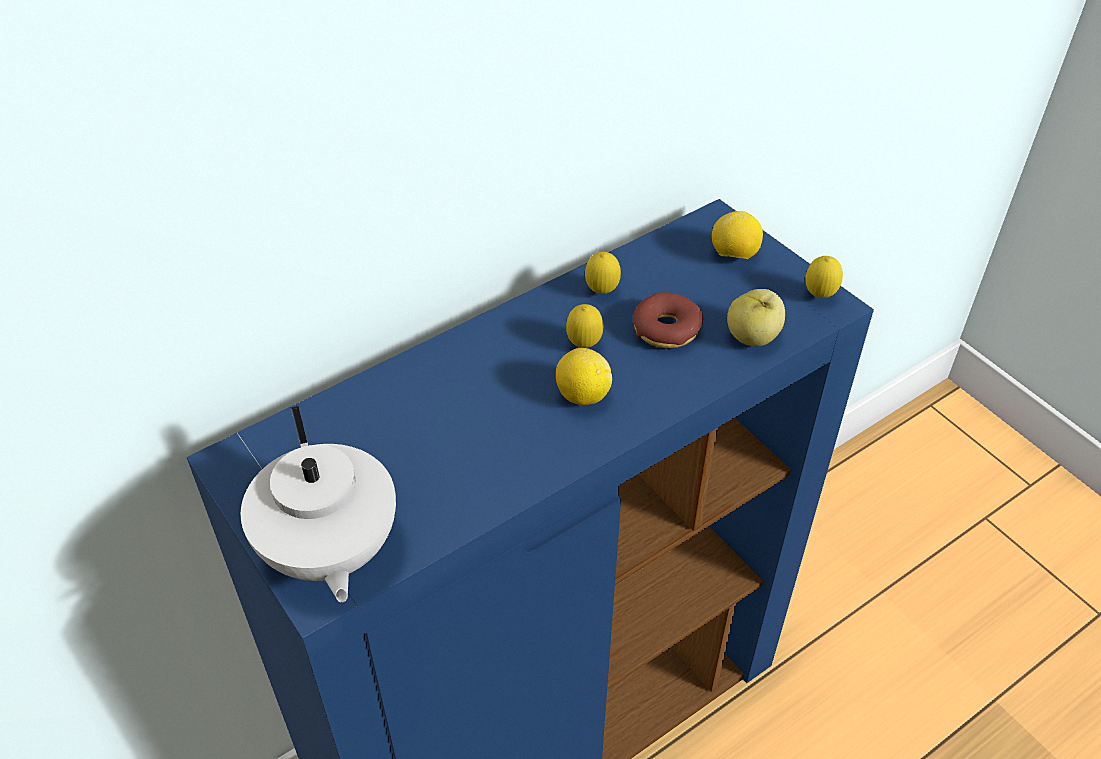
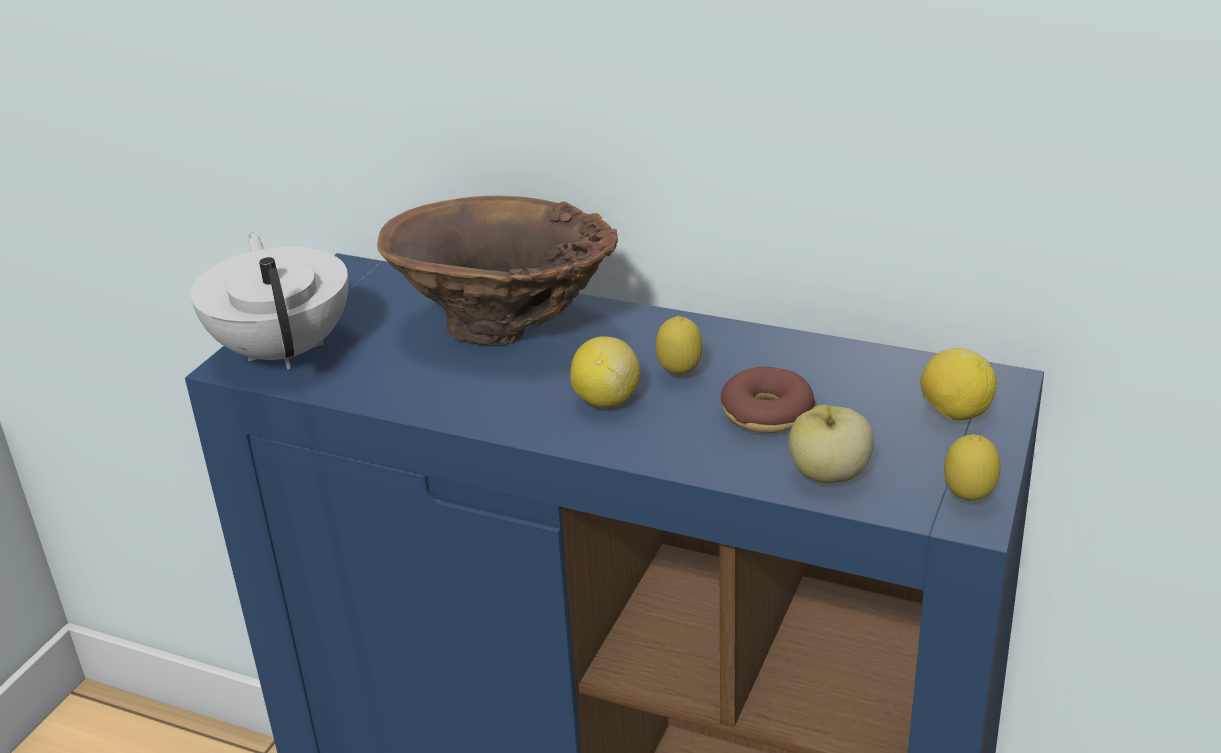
camera: 60 degrees right, 15 degrees down
(328, 551) = (284, 350): white teapot -> white teapot turned 120 degrees clockwise
(442, 408) = (505, 335): none -> brown vase
(602, 292) = (773, 355): lemon -> none

